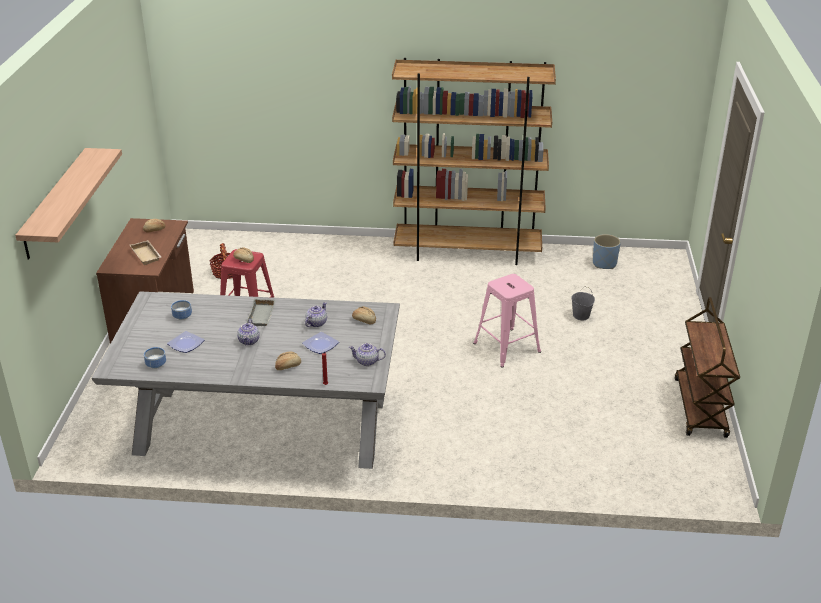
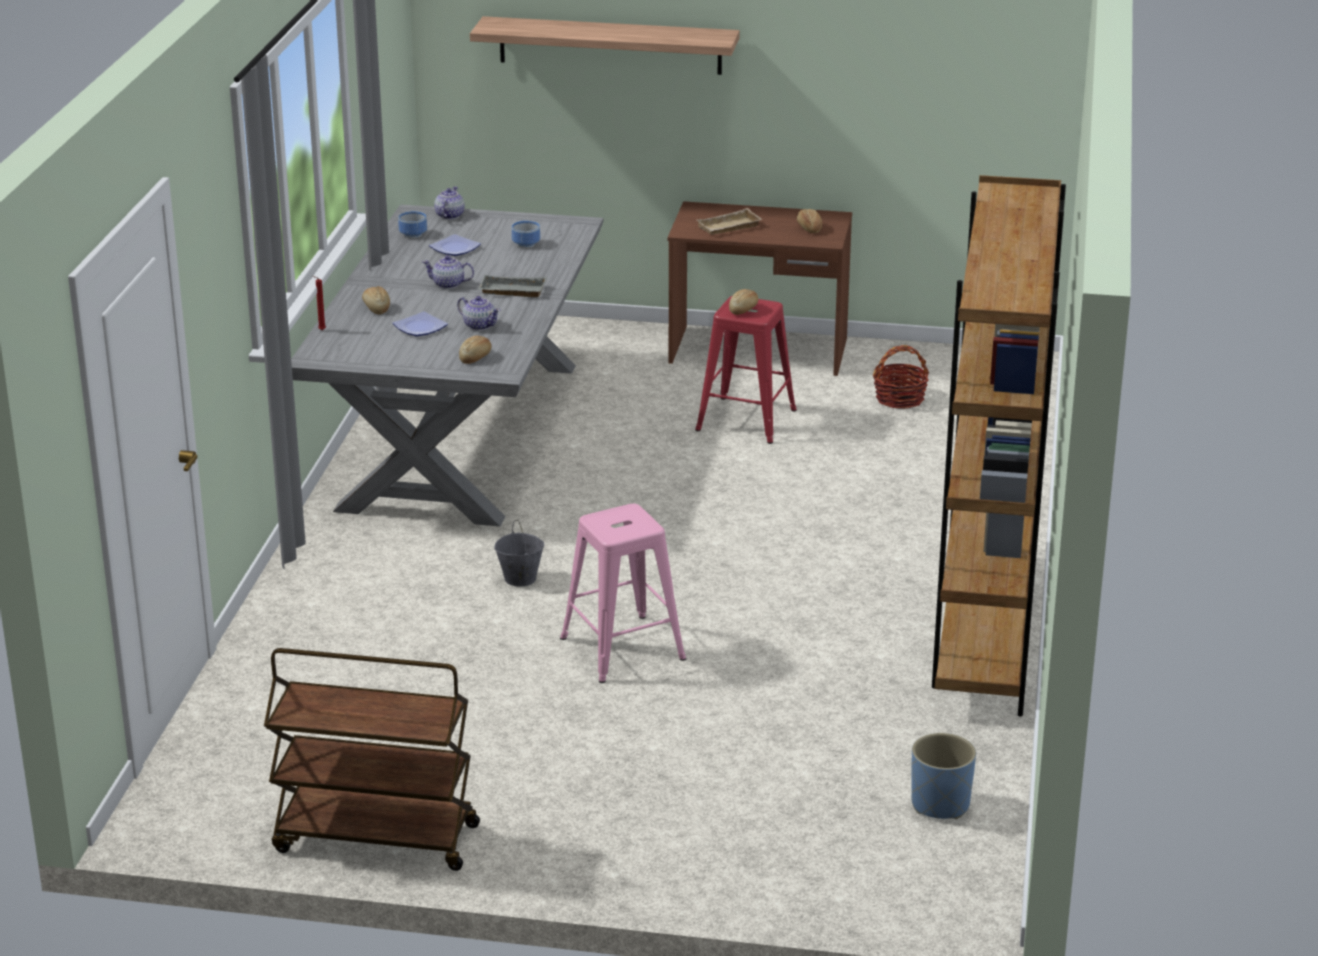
camera: 95 degrees right, 5 degrees down
(367, 361) = (365, 357): teapot -> teapot (449, 215)
(581, 316) = (721, 744): grey bucket -> grey bucket (520, 579)

